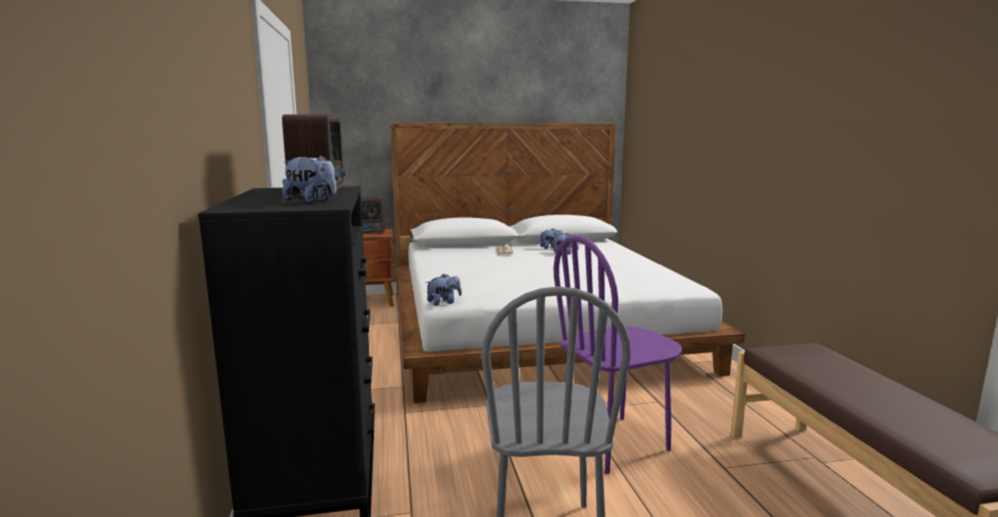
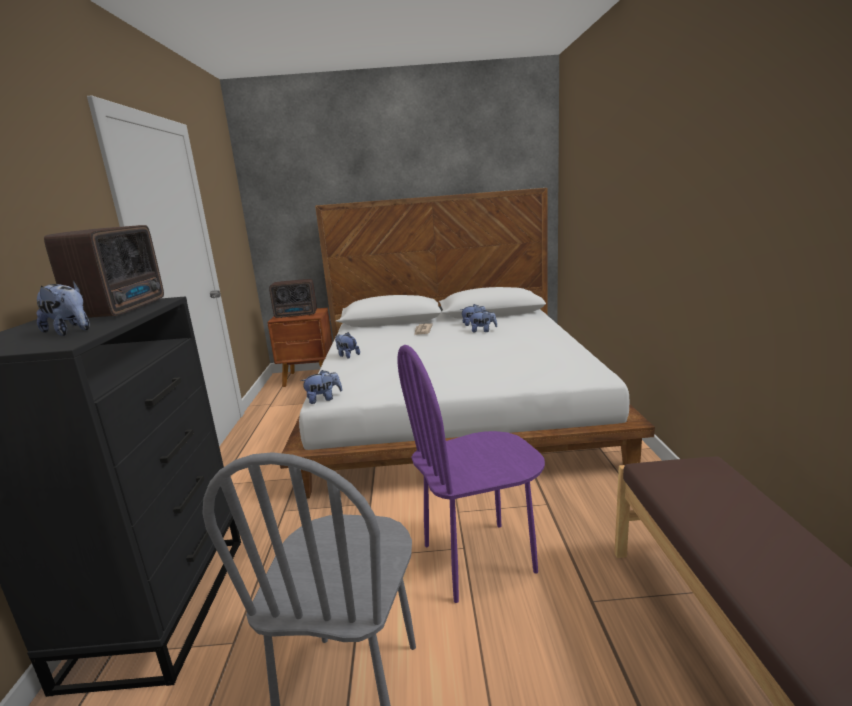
camera: 10 degrees right, 5 degrees up
(441, 269) = (347, 355): none -> plush toy

